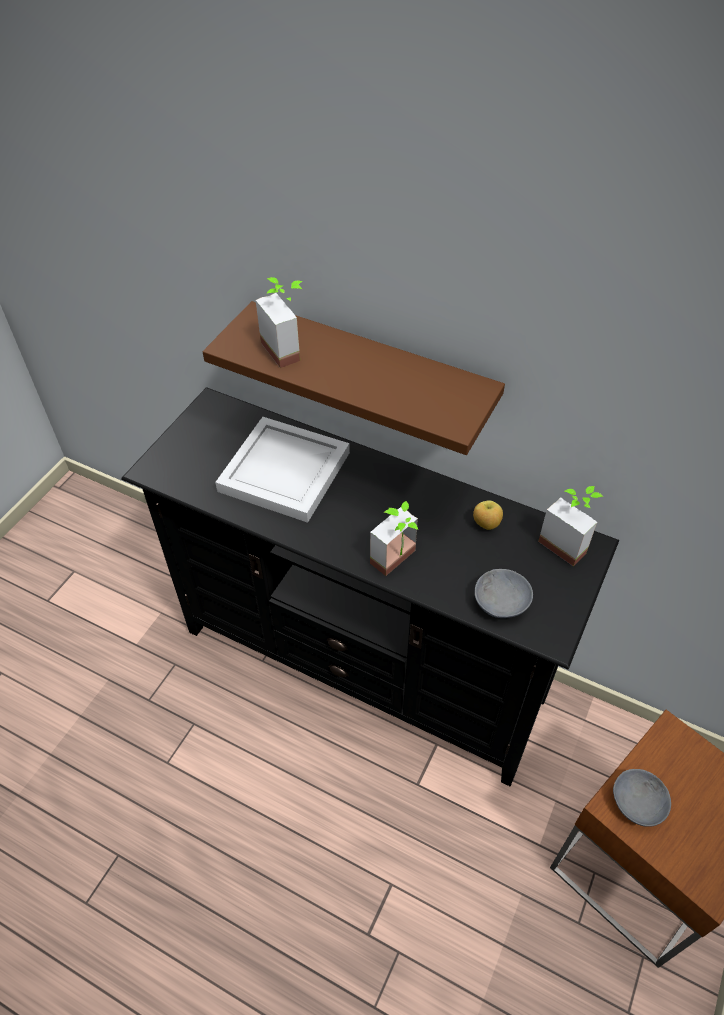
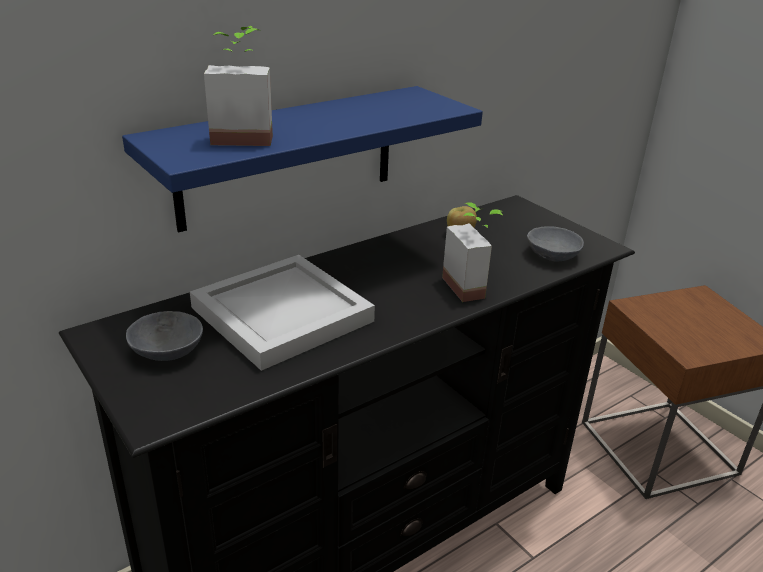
camera: 65 degrees left, 20 degrees down
(371, 373) = (288, 156): brown shelf -> blue shelf
(567, 542) = (506, 211): potted plant -> none
(635, 802) = (687, 344): grey bowl -> grey bowl (165, 351)

